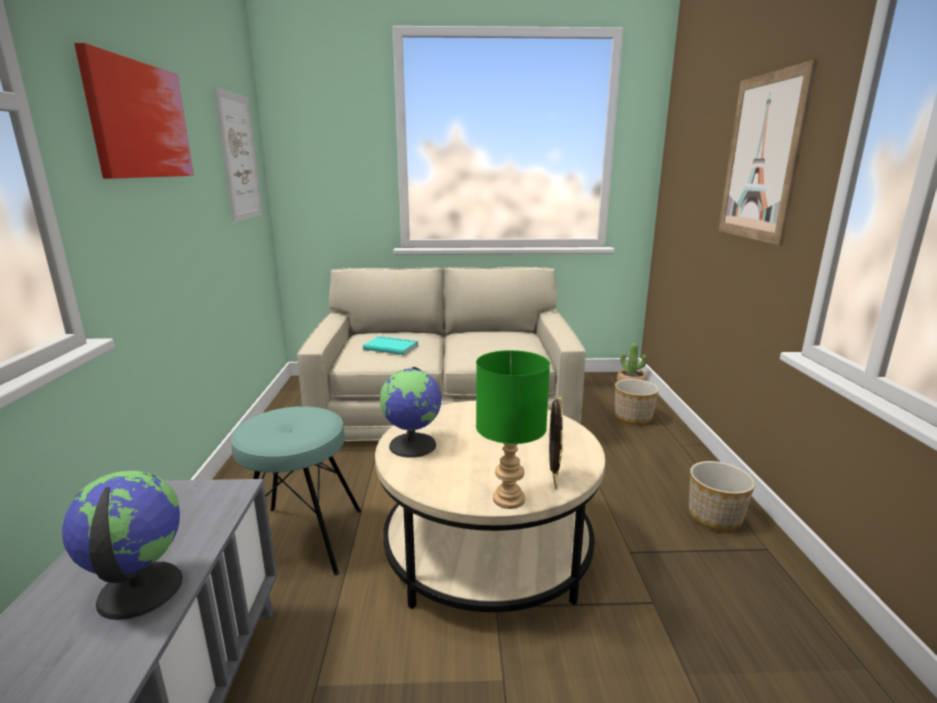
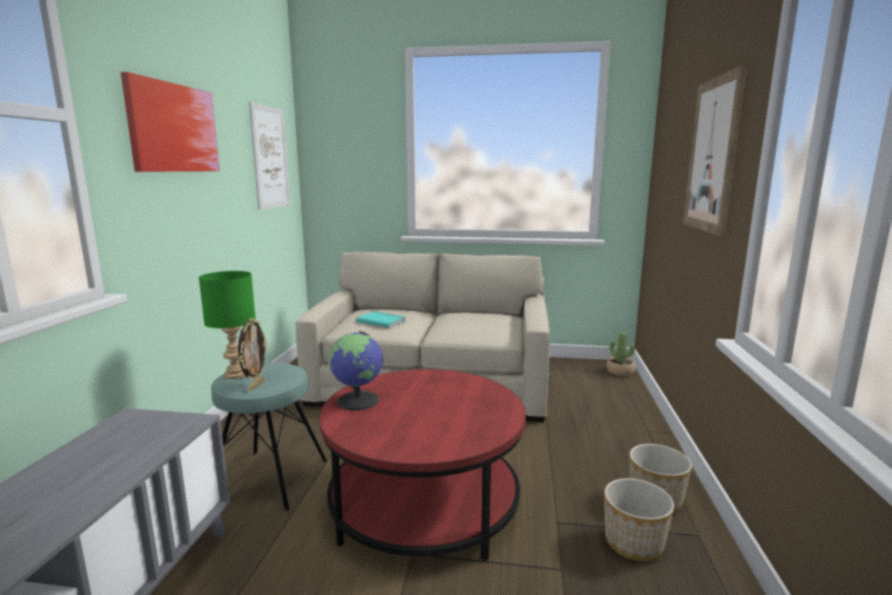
camera: 10 degrees right, 5 degrees down
(138, 590) = (88, 484): globe -> none
(487, 549) = (424, 504): beige coffee table -> red coffee table
(509, 498) = (417, 450): green table lamp -> green table lamp (237, 374)
(553, 480) = (464, 439): picture frame -> picture frame (255, 385)
(633, 418) = (610, 403): planter -> planter (634, 543)

